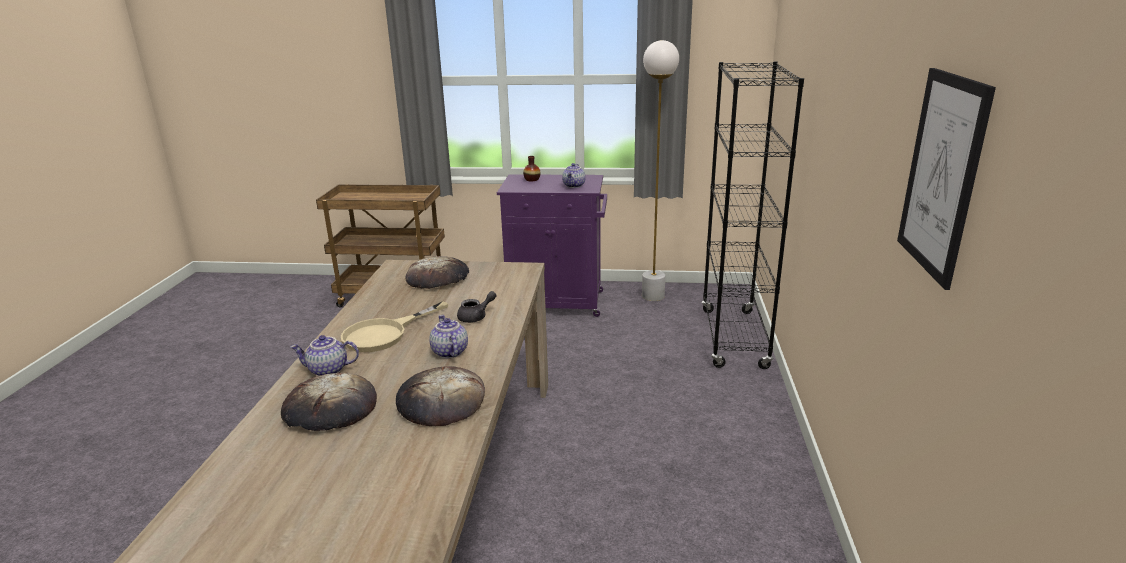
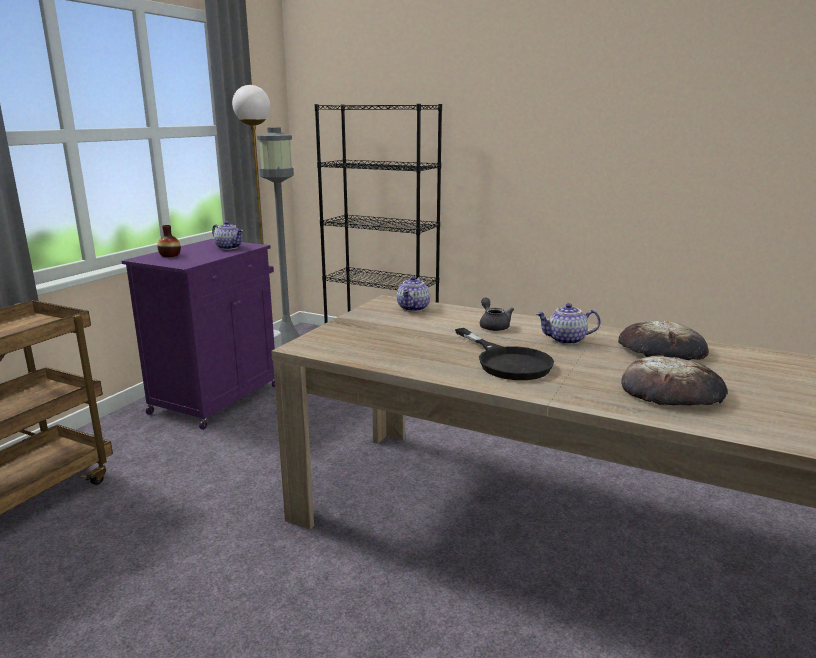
camera: 70 degrees left, 5 degrees down
(327, 371) = (587, 390): teapot -> teapot (414, 308)
(384, 333) = (507, 361): beige frying pan -> black frying pan
(438, 278) = (372, 331): bread -> none
(700, 291) = (288, 339): none -> grey floor lamp
(941, 175) = (715, 113): picture -> none

